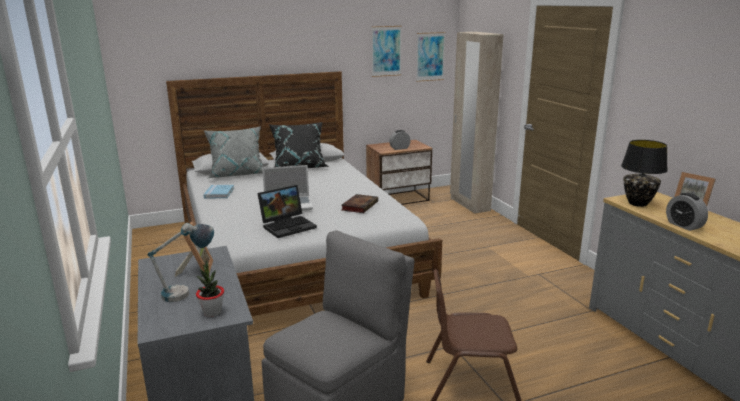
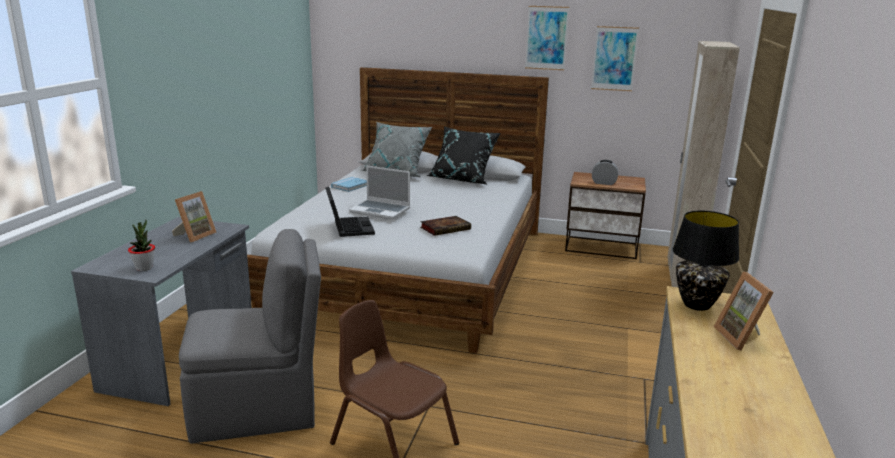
camera: 35 degrees right, 0 degrees up
(187, 294) = (156, 250): table lamp -> none
(288, 225) = (348, 227): laptop -> laptop turned 105 degrees counterclockwise
(430, 56) = (679, 71): picture -> picture (546, 38)
(684, 225) = (694, 346): alarm clock -> none

